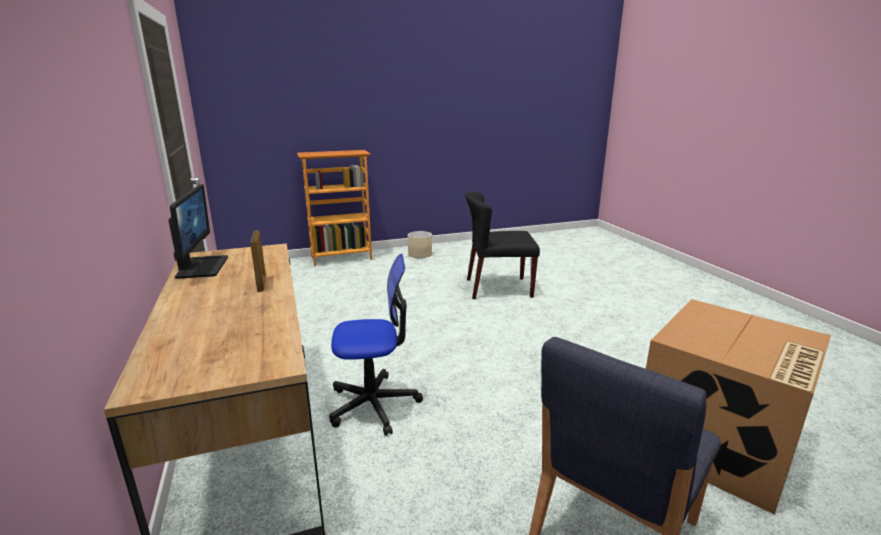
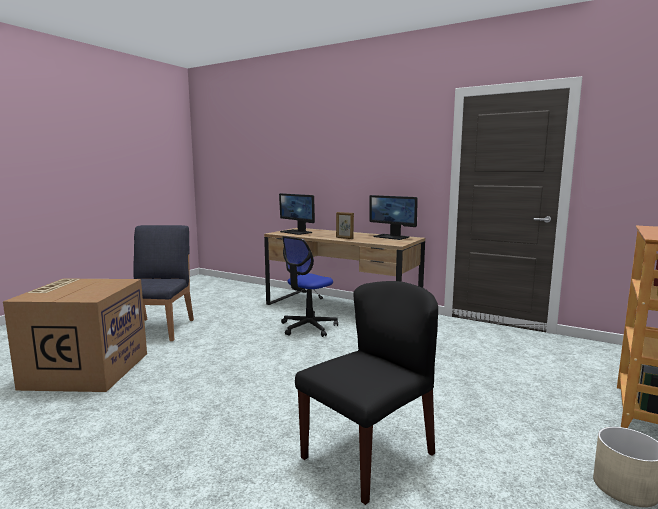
camera: 140 degrees right, 10 degrees down
(231, 351) = (296, 232): none -> monitor

